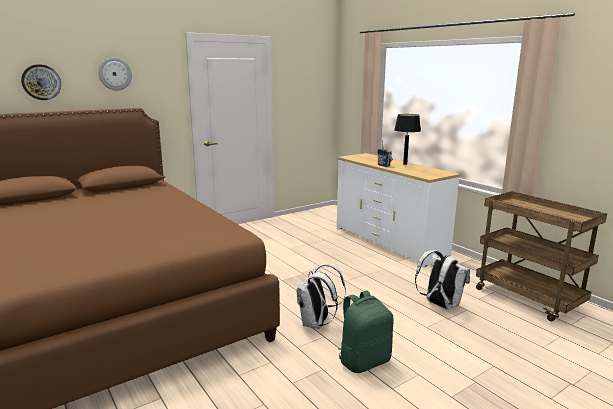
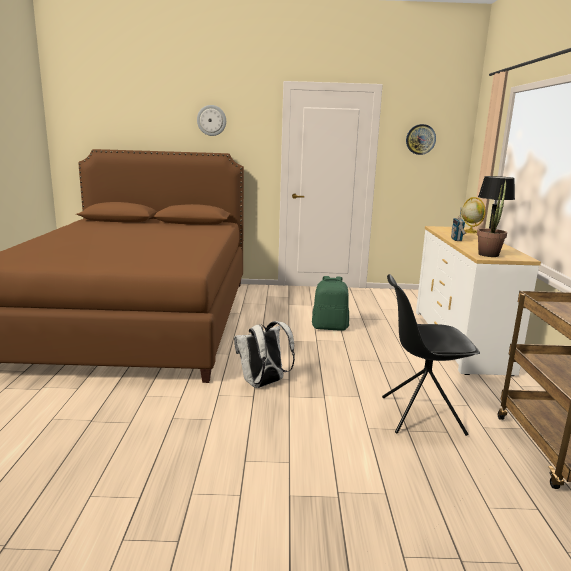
camera: 35 degrees right, 0 degrees up
(41, 82) = (151, 125): wall clock -> wall clock (420, 139)
(364, 361) = (256, 429): green backpack -> green backpack (330, 327)
(375, 157) = (470, 232): none -> globe
(426, 173) = (489, 254): none -> potted plant
(440, 305) = (420, 415): white backpack -> black chair

